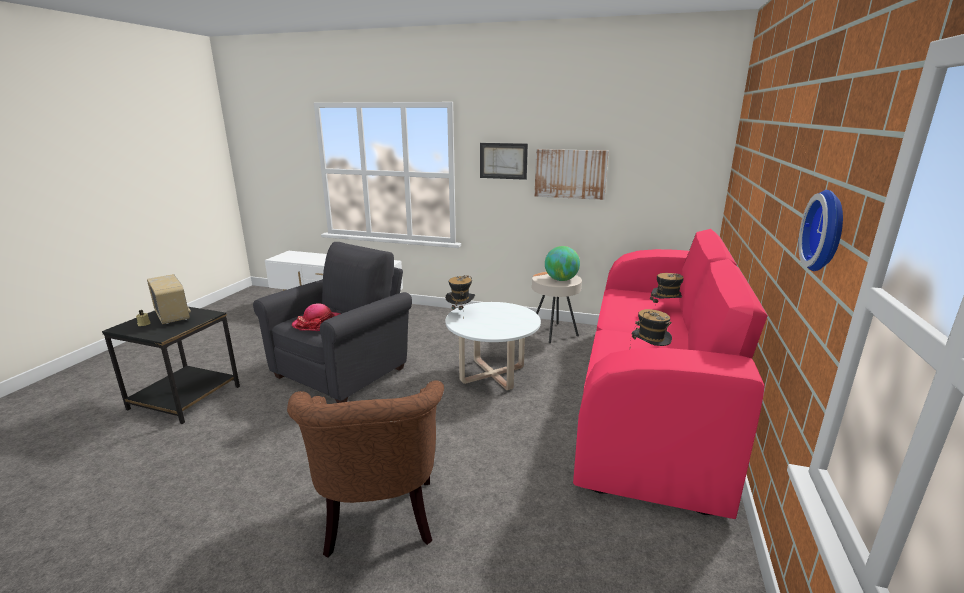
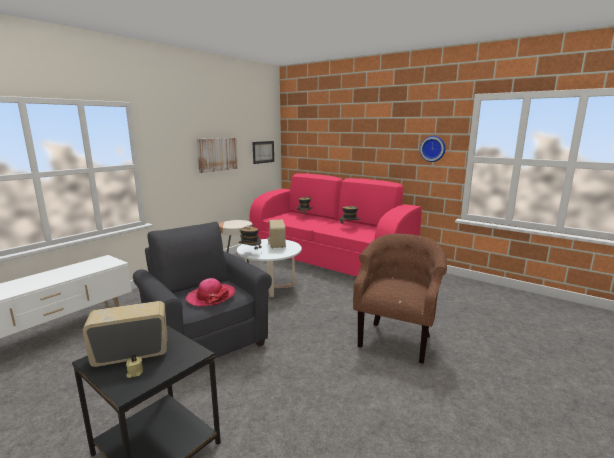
camera: 70 degrees left, 5 degrees down
(379, 521) = (396, 339): brown armchair -> brown armchair turned 75 degrees counterclockwise
(503, 161) = (175, 149): picture -> picture (263, 152)
(510, 320) = (276, 244): none -> radio
(561, 280) = (239, 223): globe -> none

